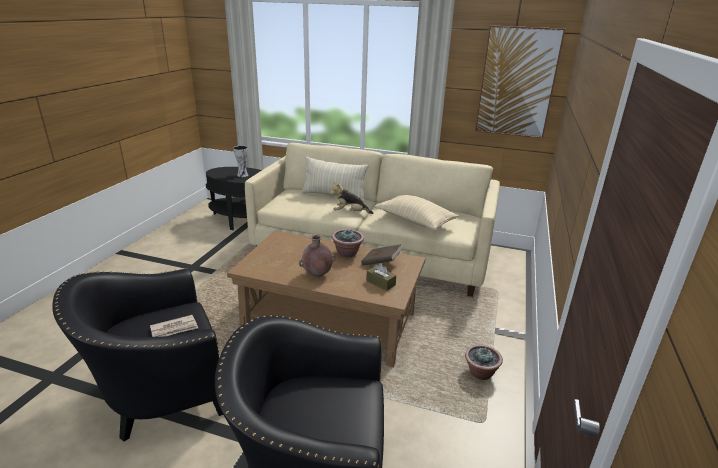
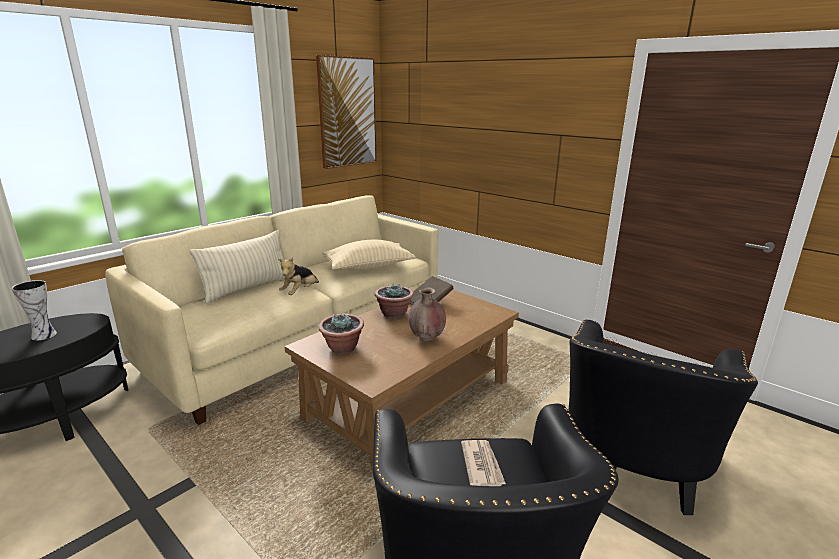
camera: 65 degrees left, 5 degrees down
(380, 283) = (467, 311): brown tissue box -> none
(480, 373) = (531, 344): potted plant -> potted plant (342, 348)

